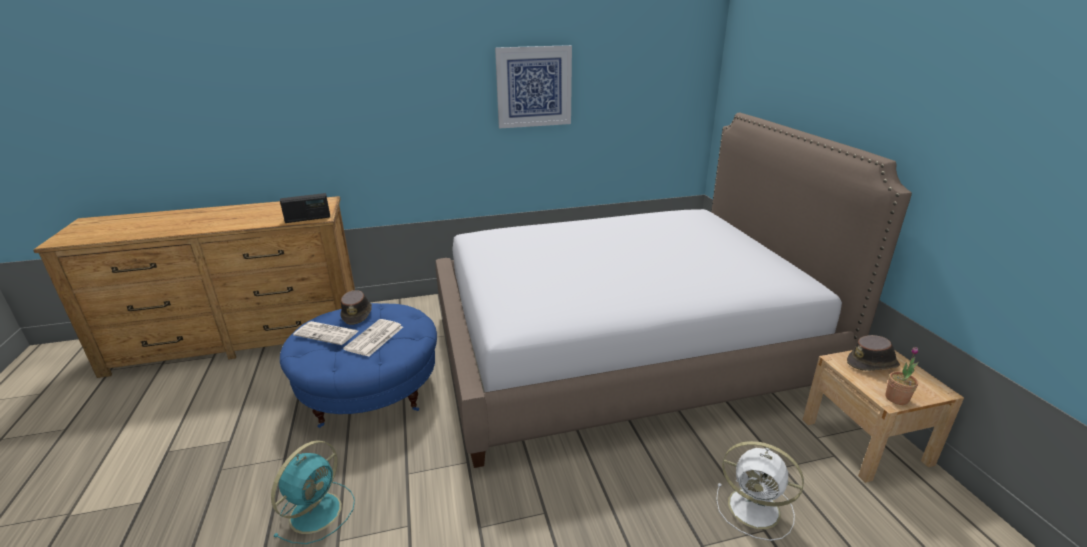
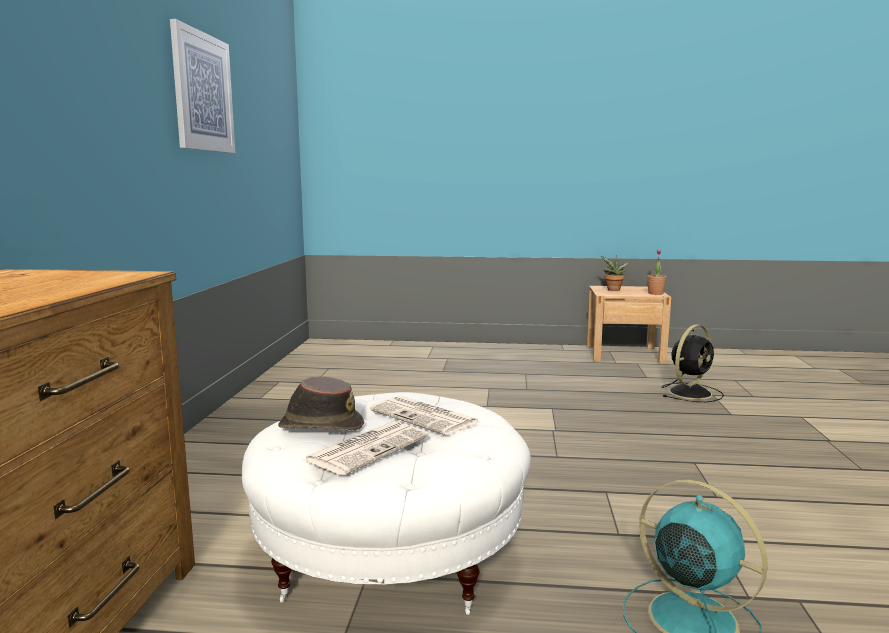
camera: 70 degrees left, 15 degrees down
(308, 219) = (115, 278): radio -> none
(370, 390) = (390, 554): blue ottoman -> white ottoman
(622, 350) = (444, 391): bed -> none
(756, 509) = (691, 392): white fan -> black fan
(872, 364) = (613, 290): brown hat -> potted plant

